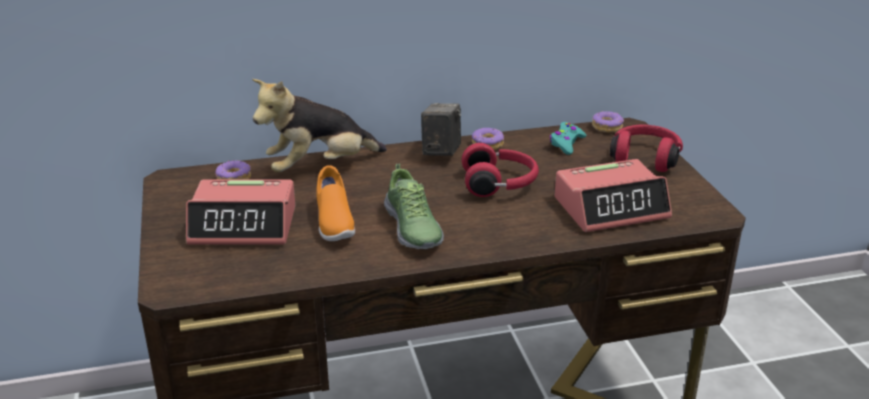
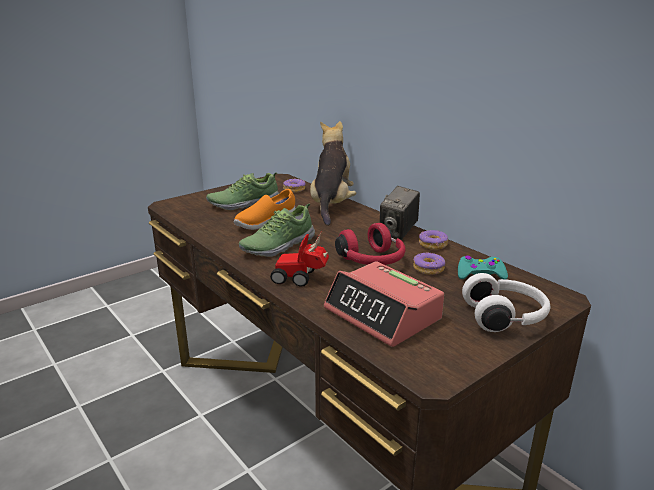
camera: 65 degrees right, 5 degrees down
(244, 225) = (243, 204): alarm clock -> shoe
(319, 167) = (331, 205): plush toy -> plush toy turned 60 degrees clockwise
(441, 152) = (398, 232): camera -> camera turned 135 degrees clockwise
(509, 232) = (301, 278): none -> toy car
(607, 127) = (543, 287): donut -> donut (428, 269)
(645, 158) = (505, 317): red headphones -> white headphones

